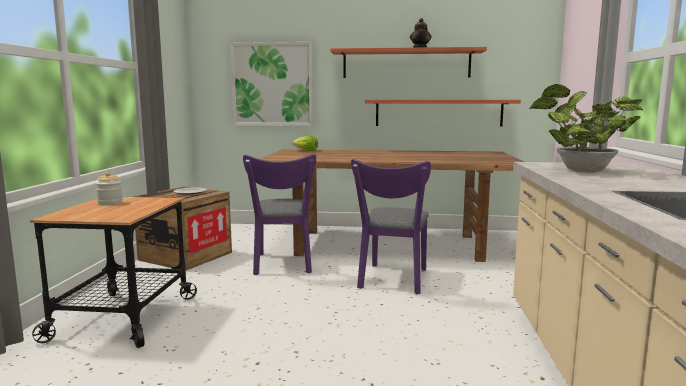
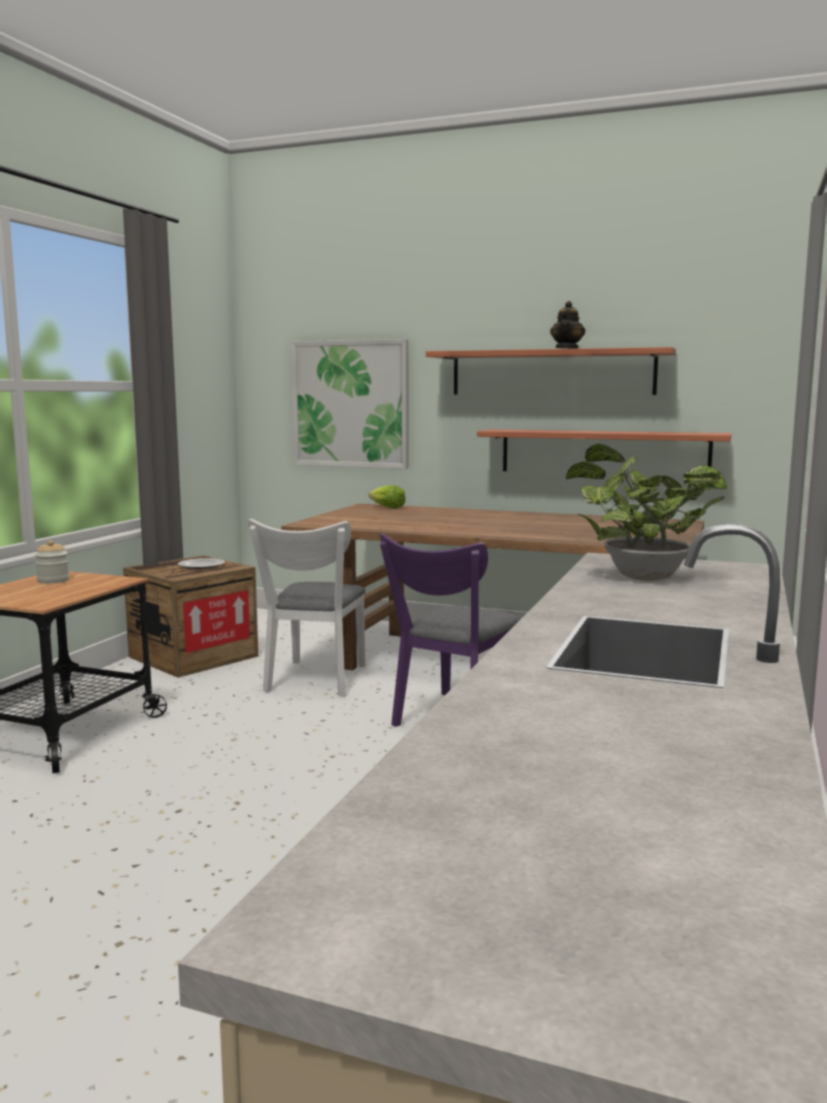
camera: 15 degrees right, 0 degrees up
(283, 265) = (314, 681): purple chair -> white chair

